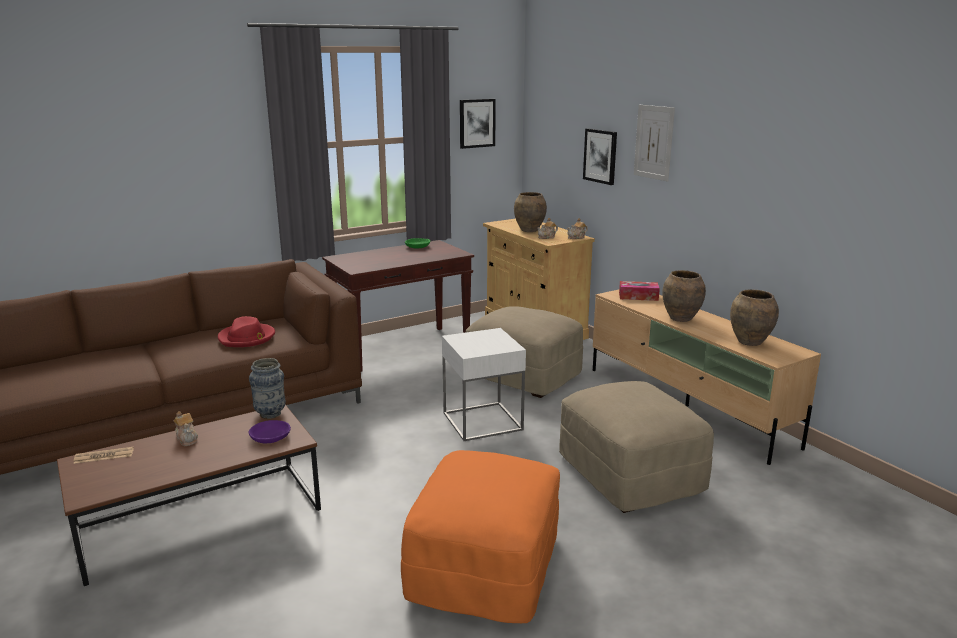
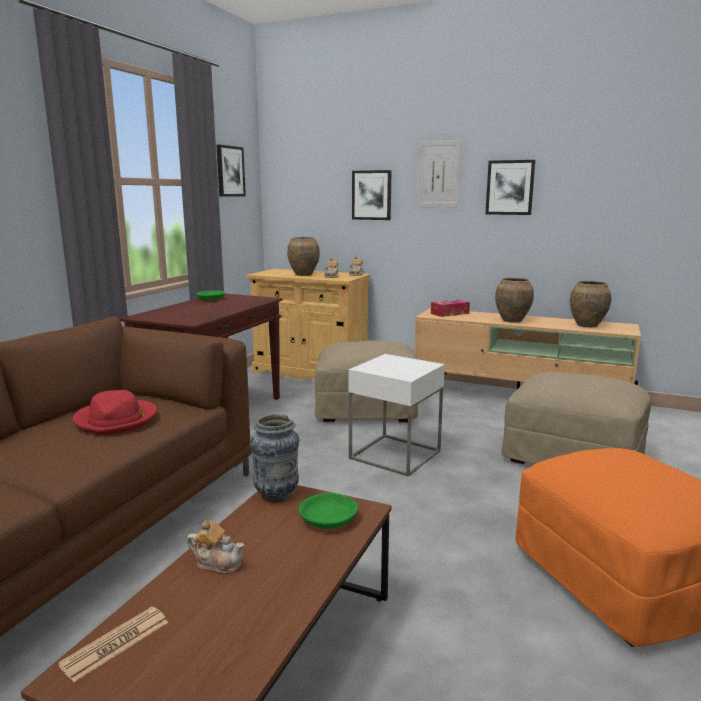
camera: 35 degrees left, 5 degrees down
(271, 438) = (329, 519): purple bowl -> green bowl
(714, 167) = (510, 187): none -> picture

